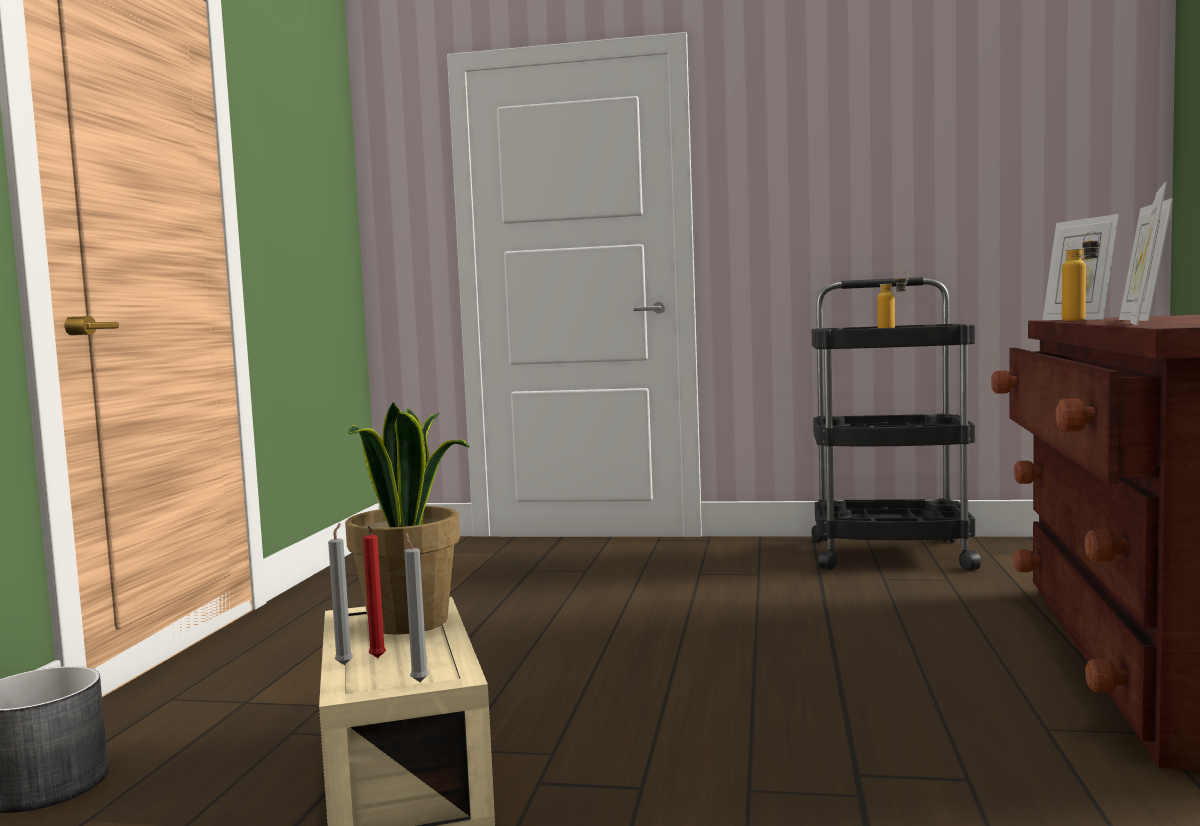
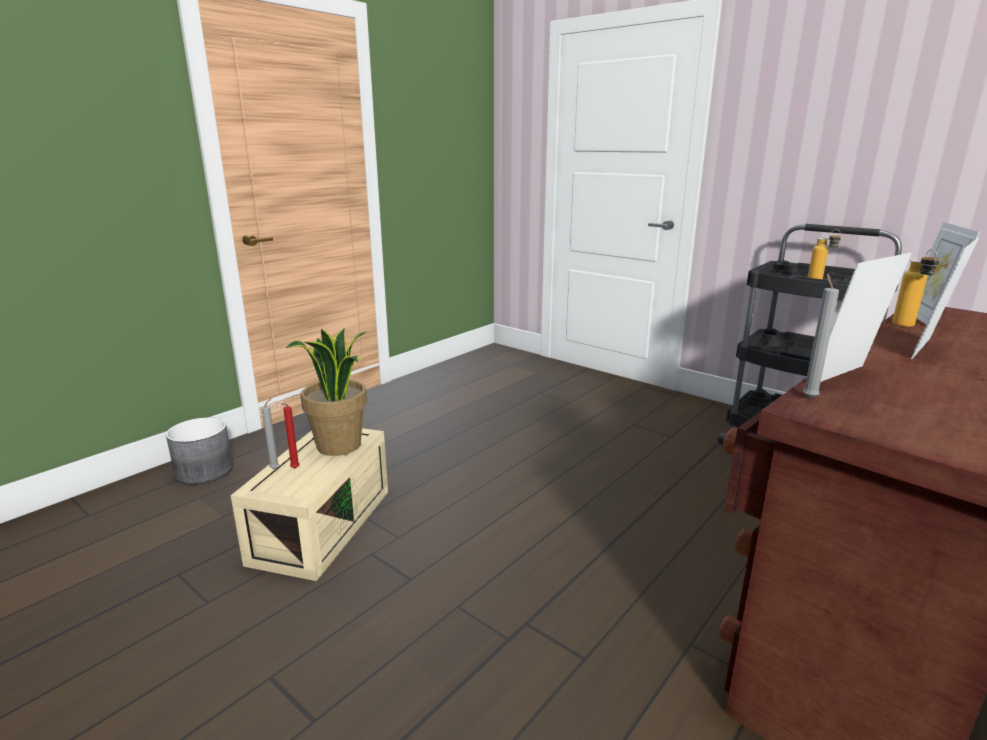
camera: 30 degrees right, 15 degrees up
(419, 681) = (284, 494): grey candle -> grey candle (808, 397)

